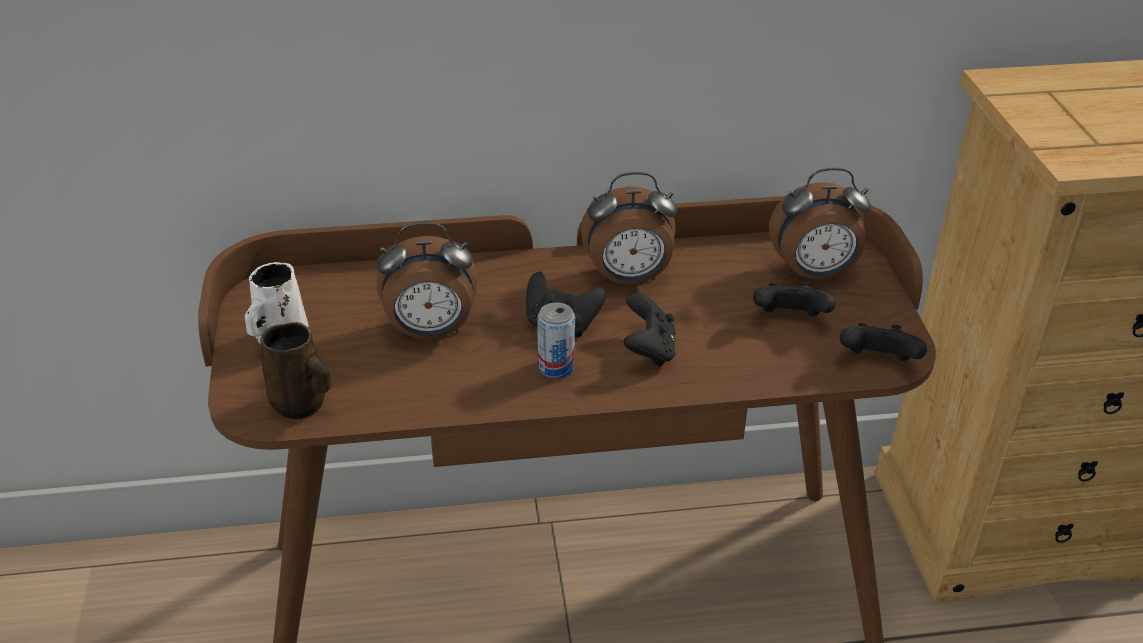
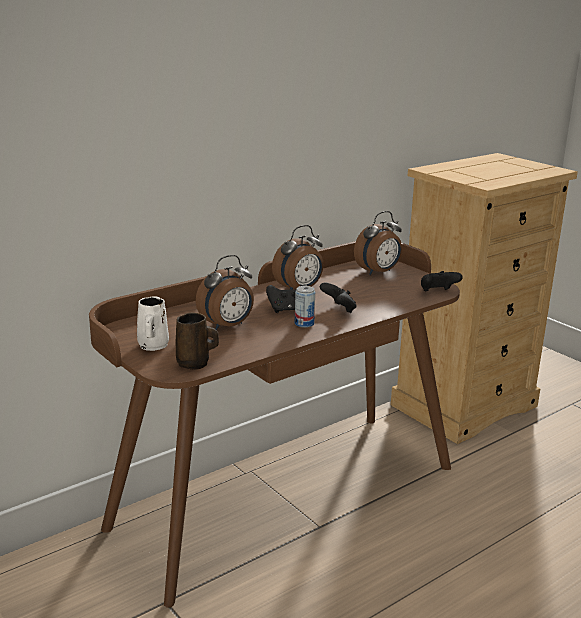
camera: 30 degrees left, 15 degrees down
(789, 320) = (386, 287): black game controller -> none

